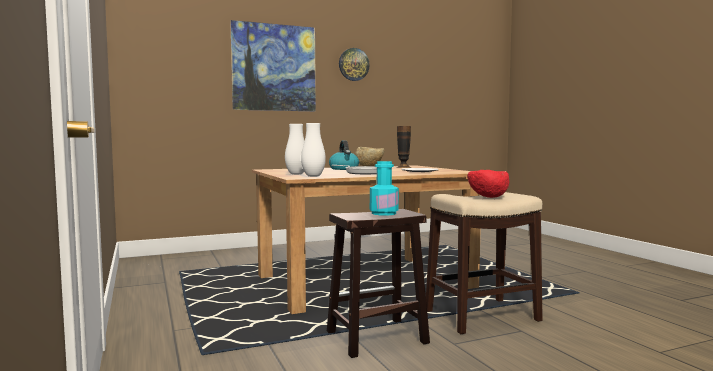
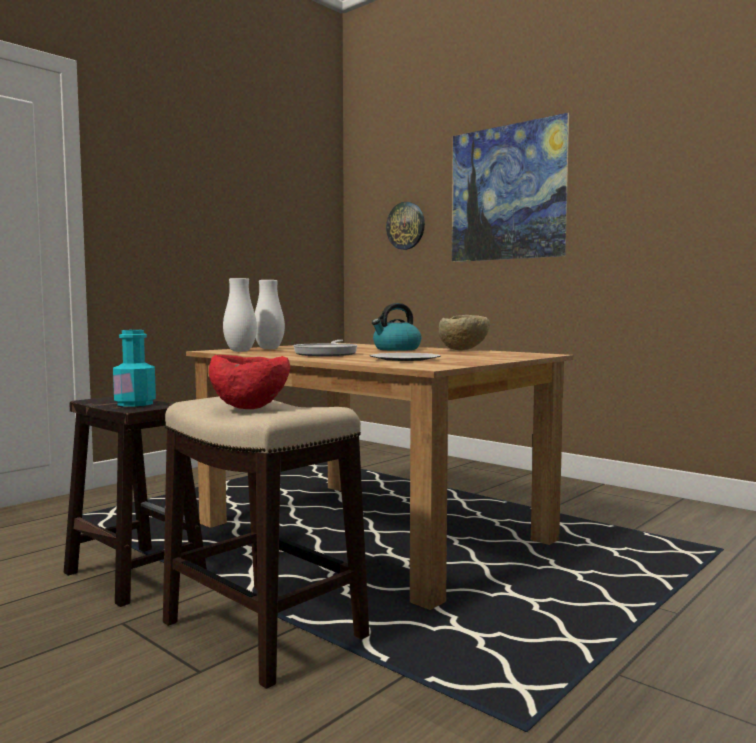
camera: 65 degrees right, 0 degrees up
(353, 64) = (639, 162): wall clock -> wall clock (406, 226)
(403, 167) = (486, 354): vase -> none

